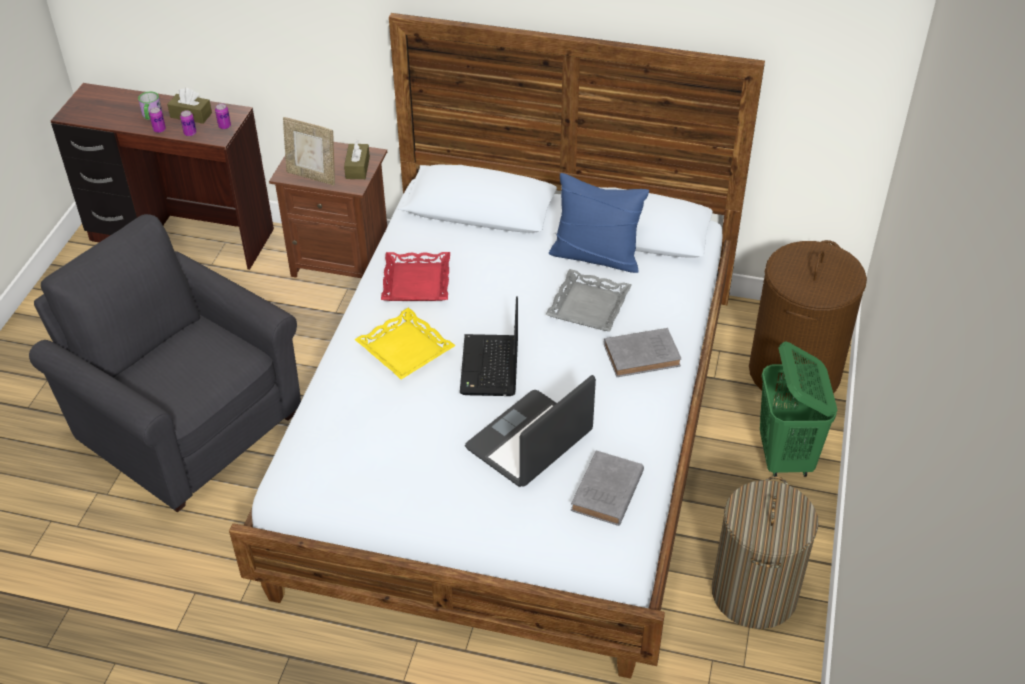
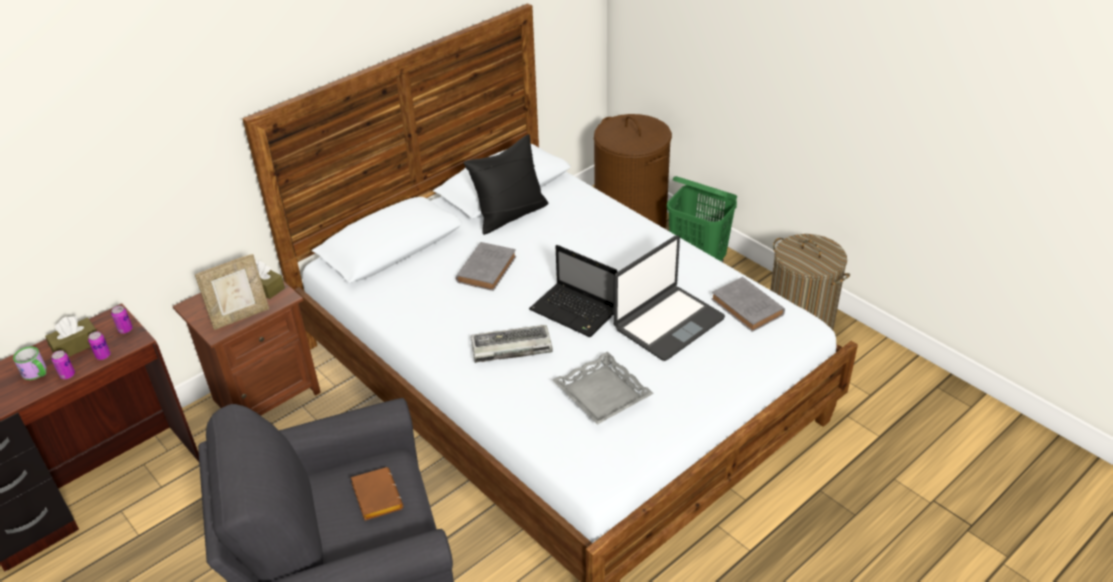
camera: 55 degrees left, 5 degrees down
(205, 366) = (375, 496): none -> brown book
(404, 349) = (510, 348): yellow tray -> keyboard
(417, 282) = (439, 312): red tray -> none
(530, 441) = (668, 323): laptop -> laptop turned 120 degrees counterclockwise
(588, 306) = (557, 240): grey tray -> grey tray (601, 394)
(596, 256) = (510, 215): blue pillow -> black pillow
(643, 355) = (632, 236): grey book -> grey book (487, 268)

